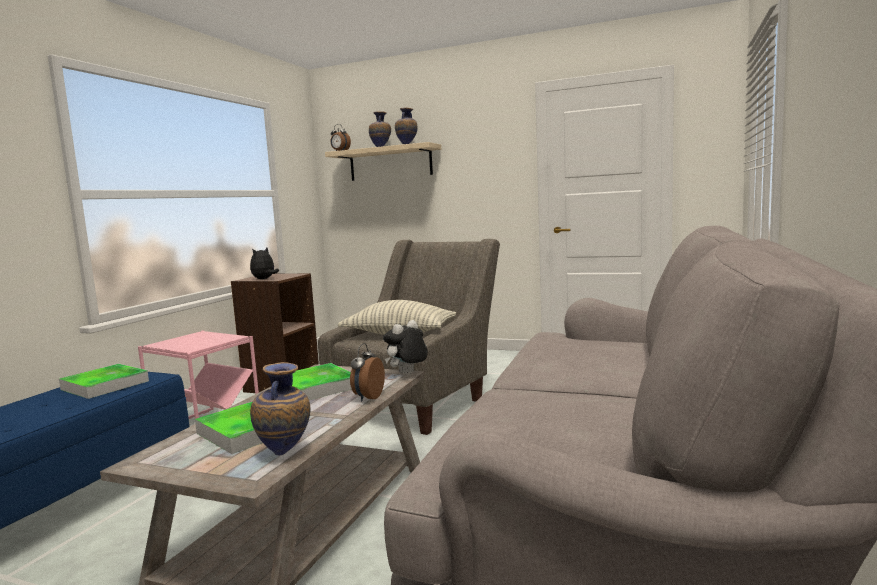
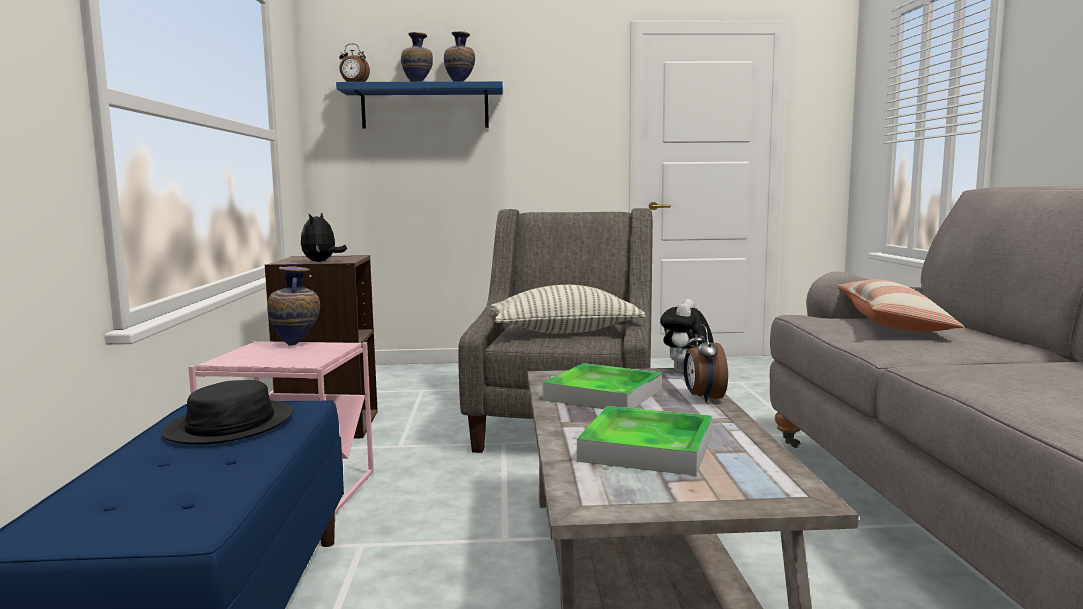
camera: 25 degrees left, 0 degrees up
(105, 385) = (231, 425): tray -> black hat
(285, 455) = (769, 466): vase -> vase (296, 345)
(390, 163) = (425, 108): beige shelf -> blue shelf
(586, 348) = (891, 323): none -> pillow

